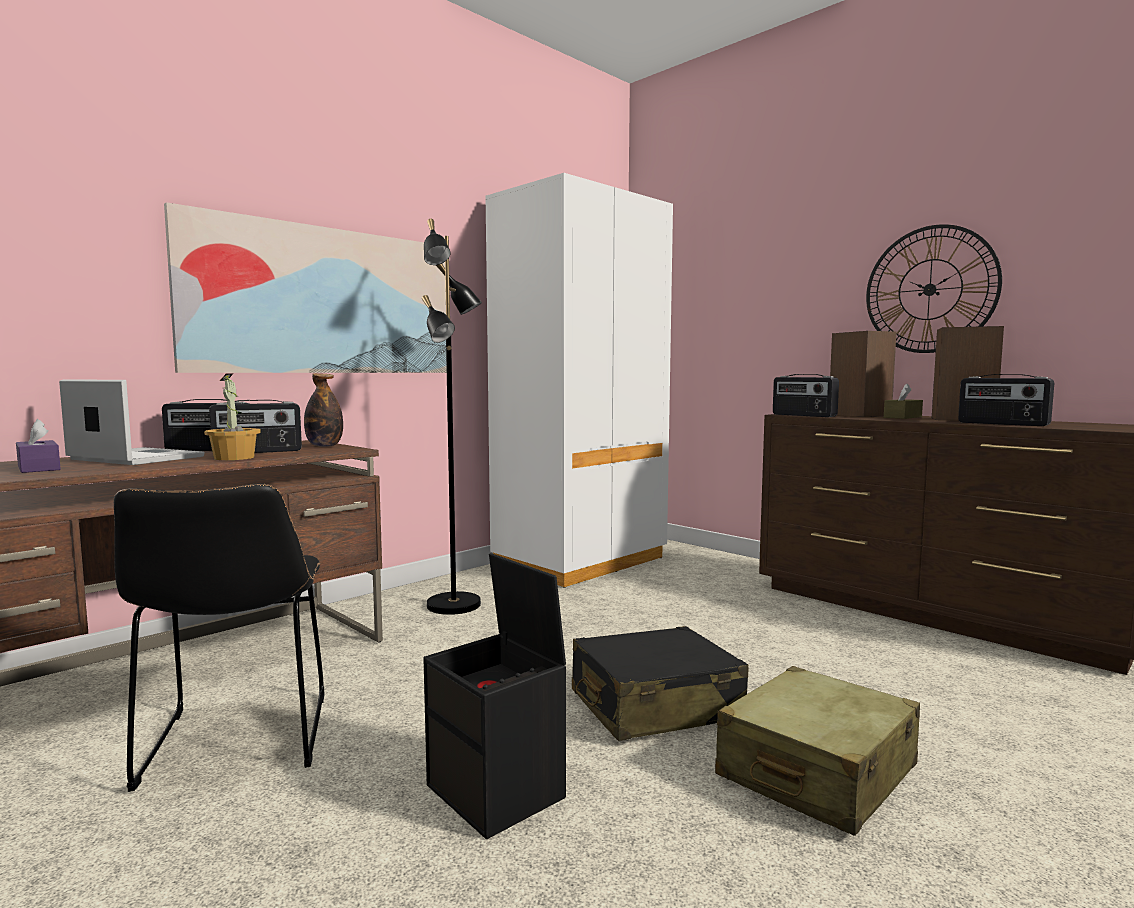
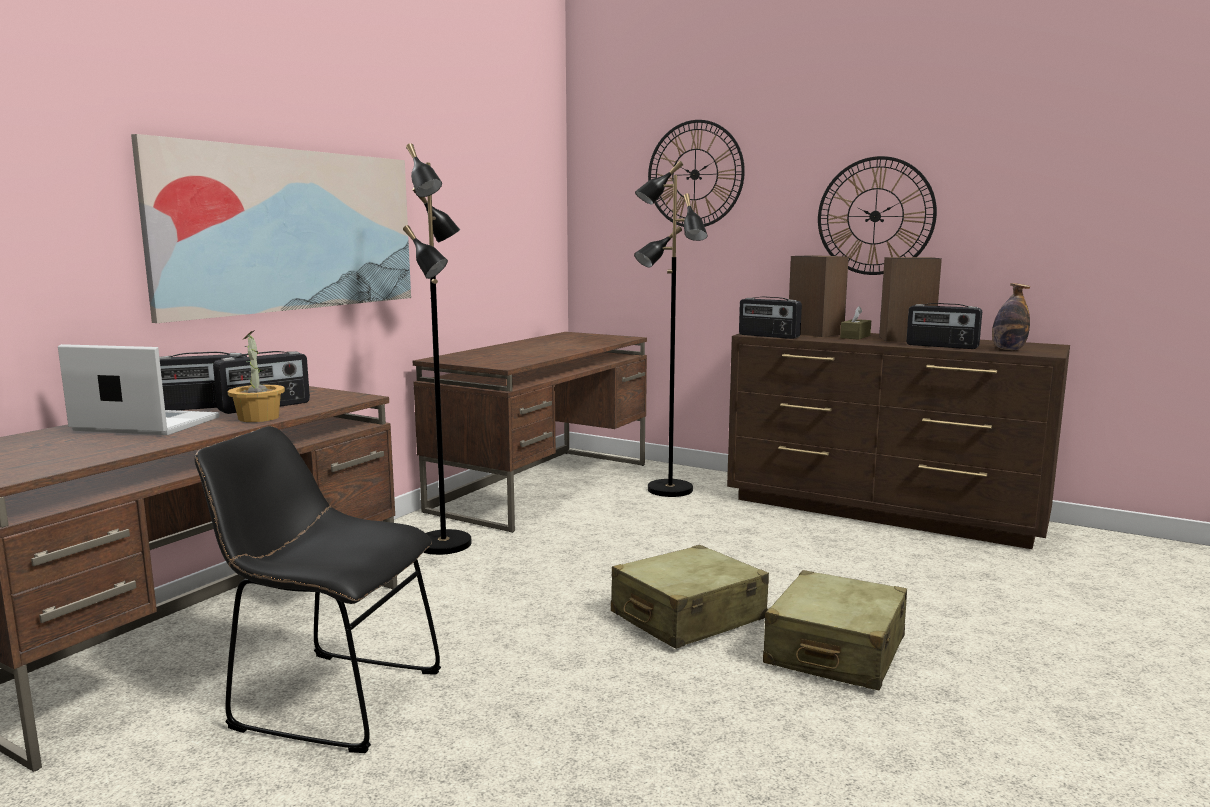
camera: 15 degrees left, 5 degrees up
(39, 468) = (69, 446): purple tissue box -> none
(236, 744) = (329, 698): black chair -> black chair turned 135 degrees clockwise
(324, 446) = (321, 393): bottle -> bottle (1008, 349)
(498, 792) = (597, 701): black storage box -> none
(580, 561) = (544, 486): white wardrobe -> brown desk
(654, 706) = (687, 617): black suitcase -> beige suitcase
(701, 574) = (669, 490): none -> black floor lamp
(742, 262) = (695, 174): none -> wall clock

